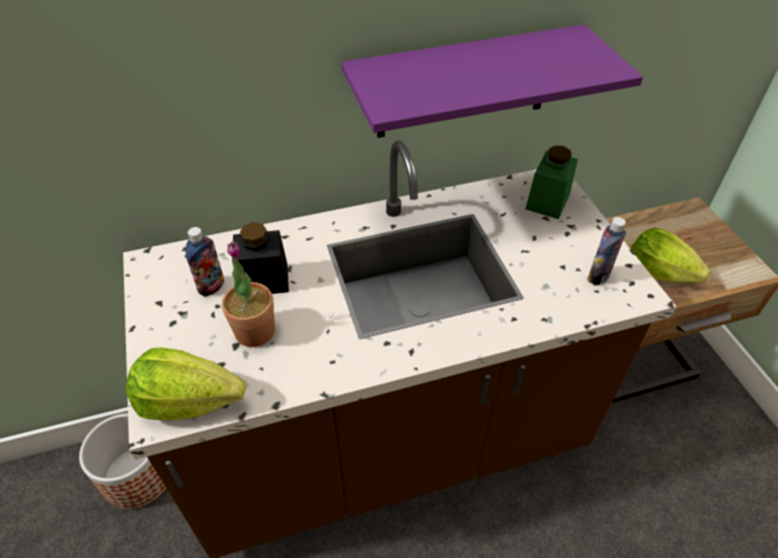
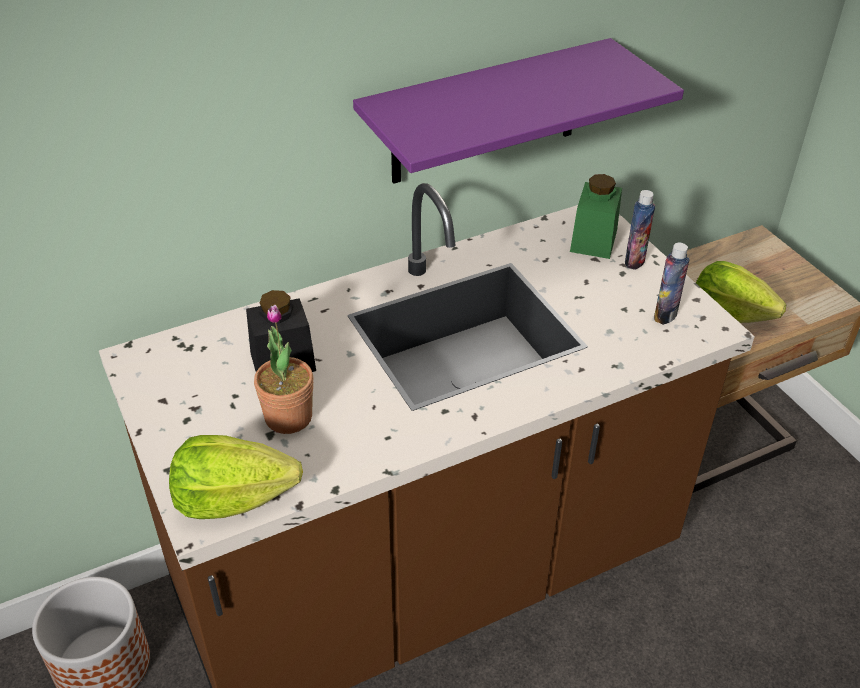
camera: 10 degrees left, 5 degrees down
(211, 287) = (221, 376): bottle -> bottle (634, 260)

